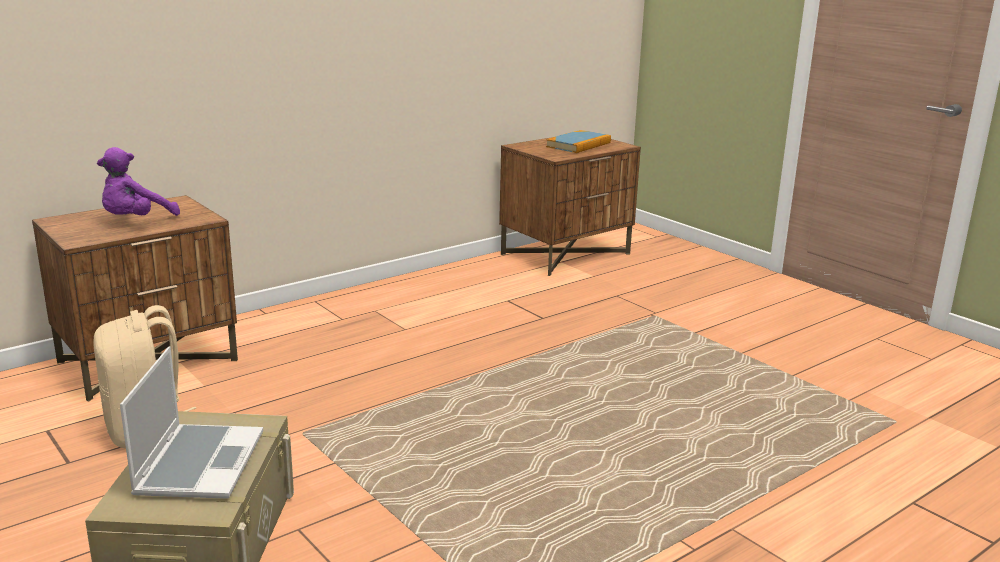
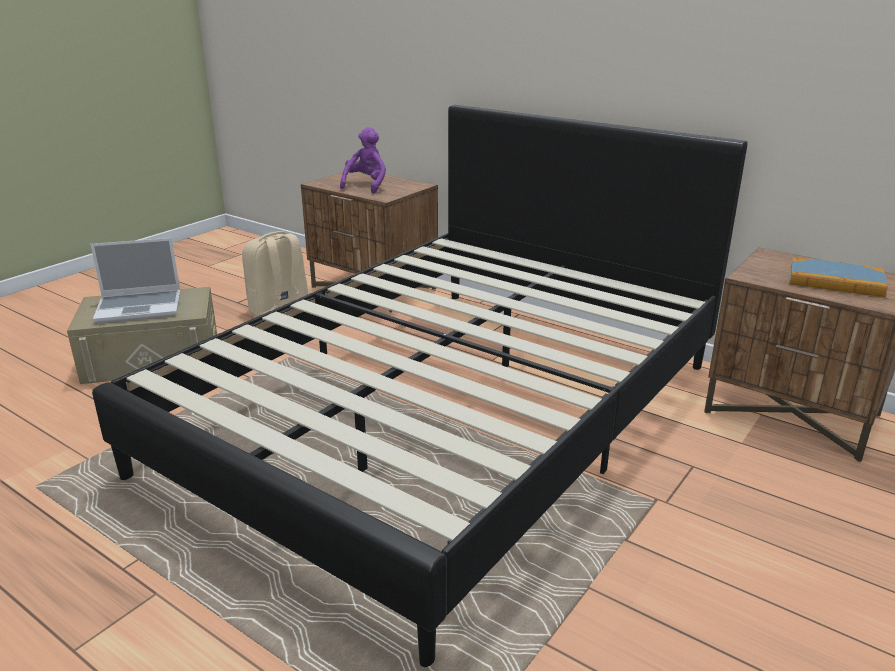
camera: 75 degrees right, 5 degrees up
(136, 221) = (366, 185): purple plush toy -> purple plush toy turned 90 degrees clockwise
(498, 363) = (449, 415): none -> black bed

